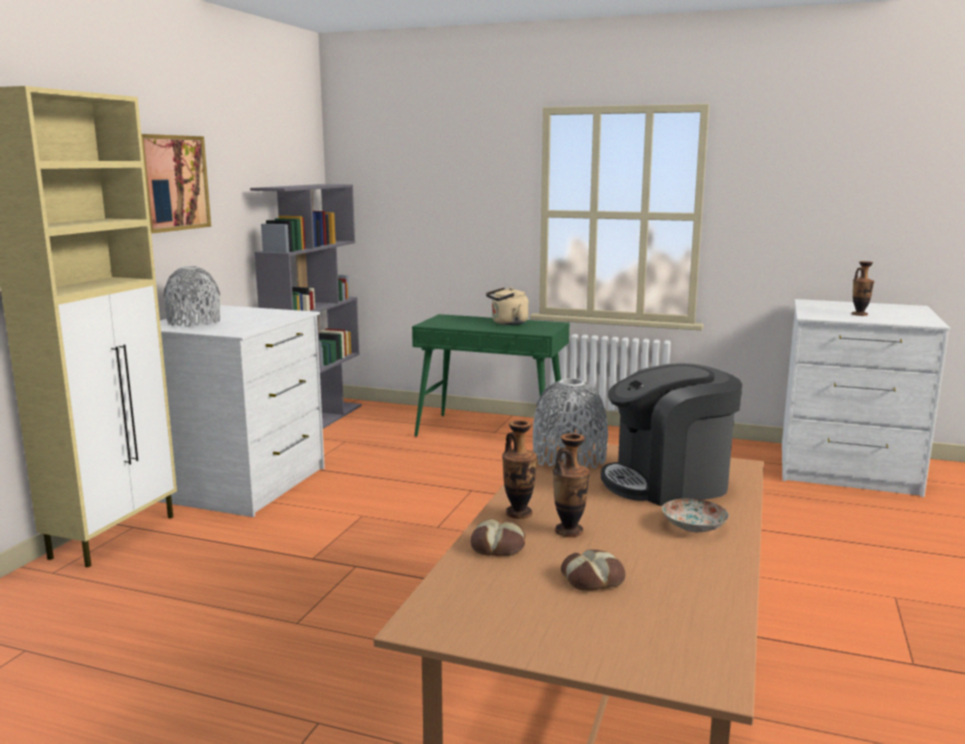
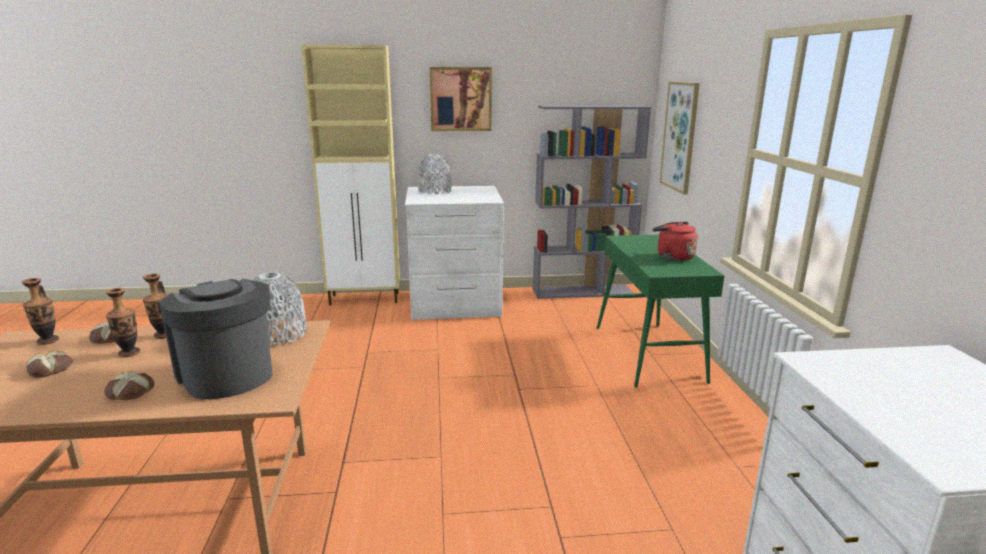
camera: 65 degrees right, 5 degrees up
(400, 213) = (680, 136): none -> picture
(507, 323) = (672, 257): beige kettle -> red kettle
(694, 526) = (129, 392): plate -> bread
(859, 314) = (900, 397): vase -> vase (48, 341)

